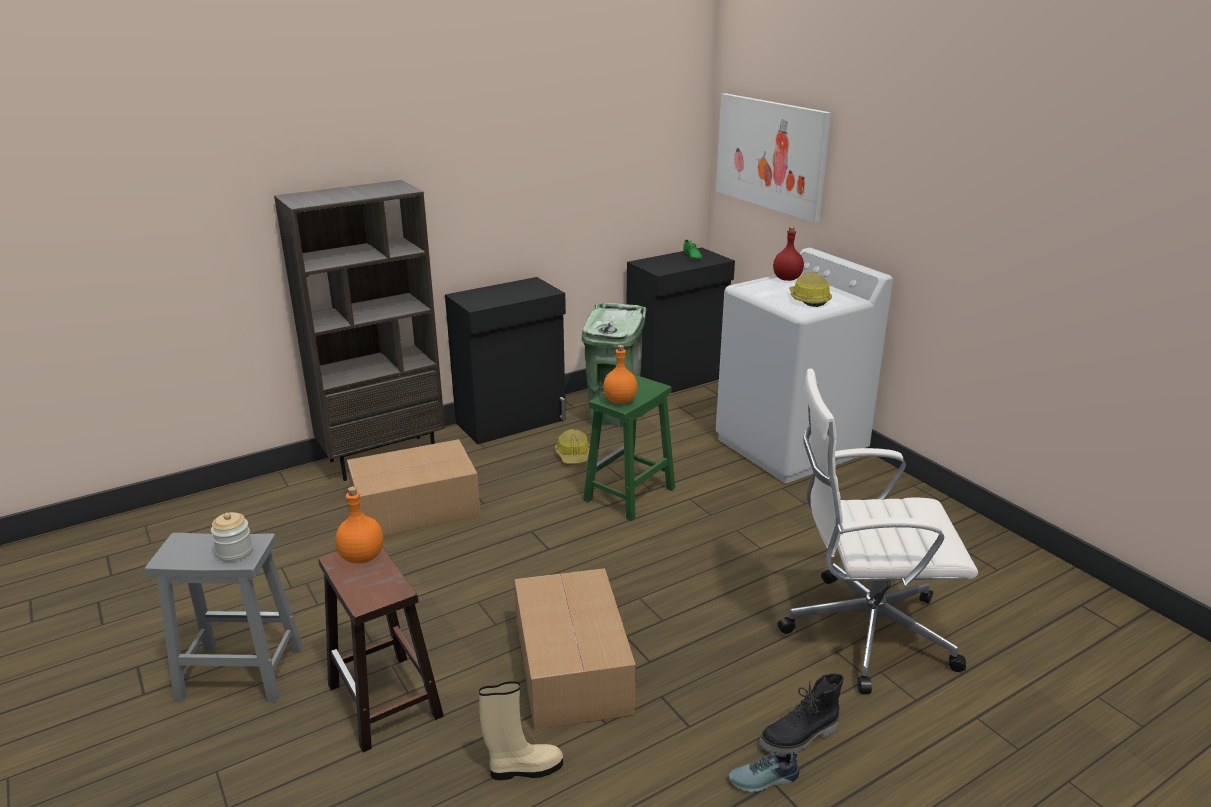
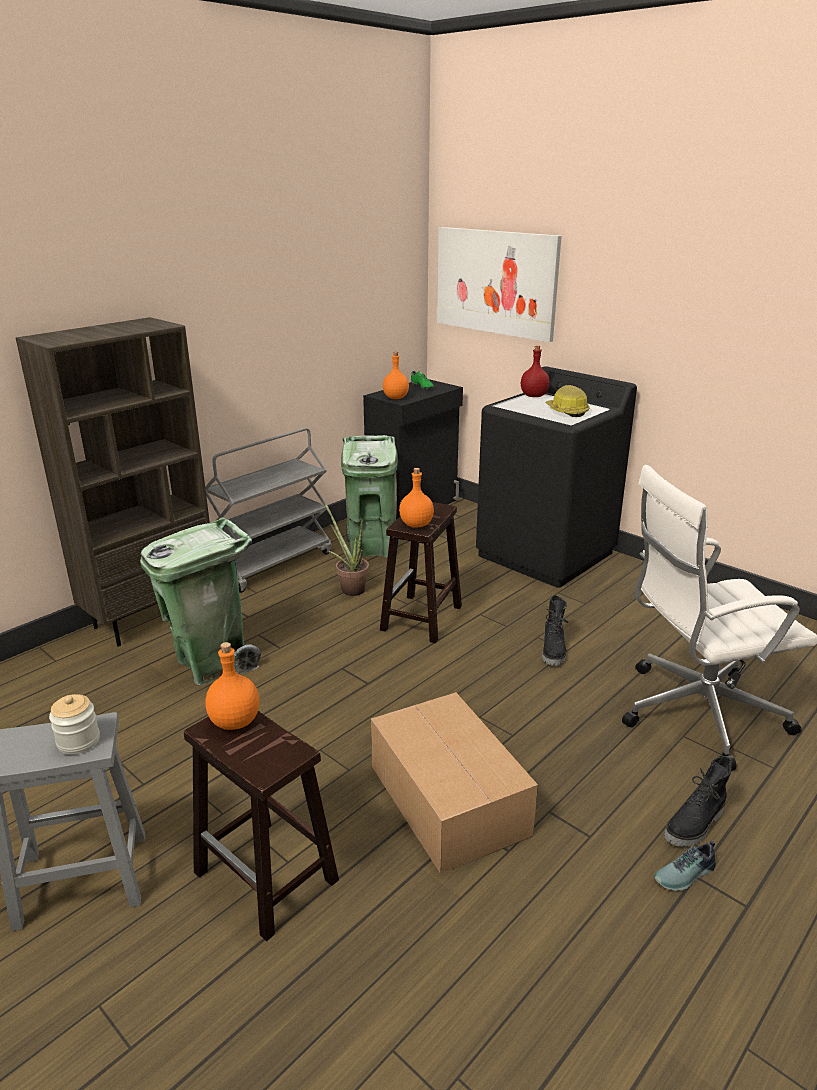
camera: 15 degrees left, 0 degrees up
(418, 507) = (212, 662): cardboard box -> green trash can
(512, 421) = (273, 564): black cabinet -> grey cart
(524, 768) = (450, 918): beige boot -> none
(573, 455) = (349, 588): hard hat -> potted plant
(629, 495) = (421, 619): green stool -> brown stool
(657, 267) = (395, 398): none -> orange bottle
(746, 546) = (554, 650): none -> black boot
(790, 446) = (546, 554): white washing machine -> black washing machine

